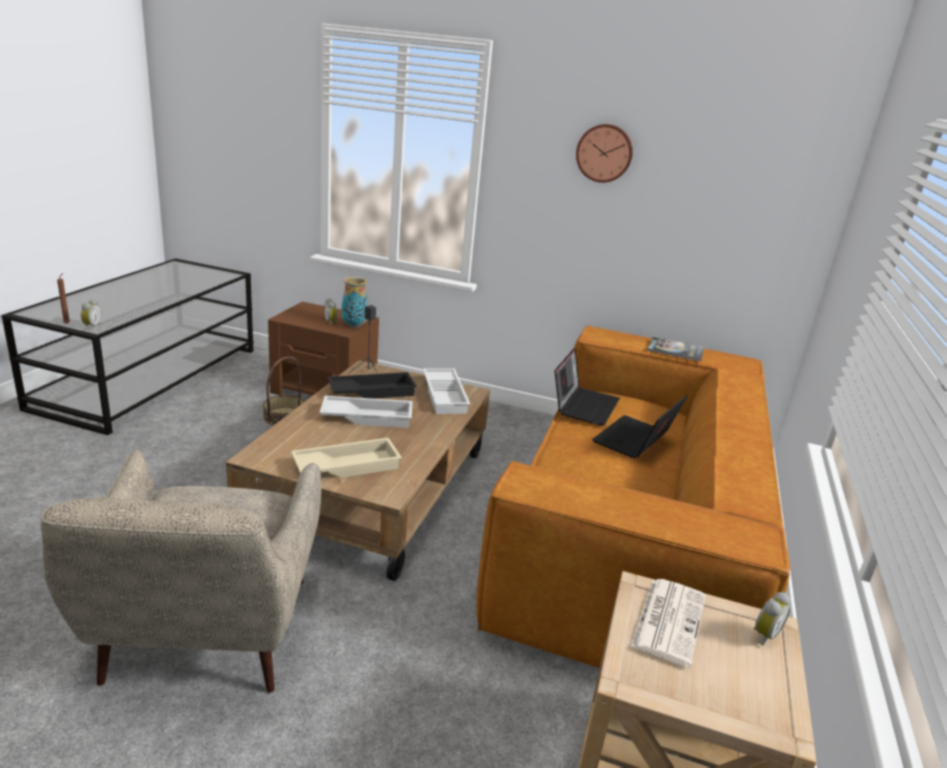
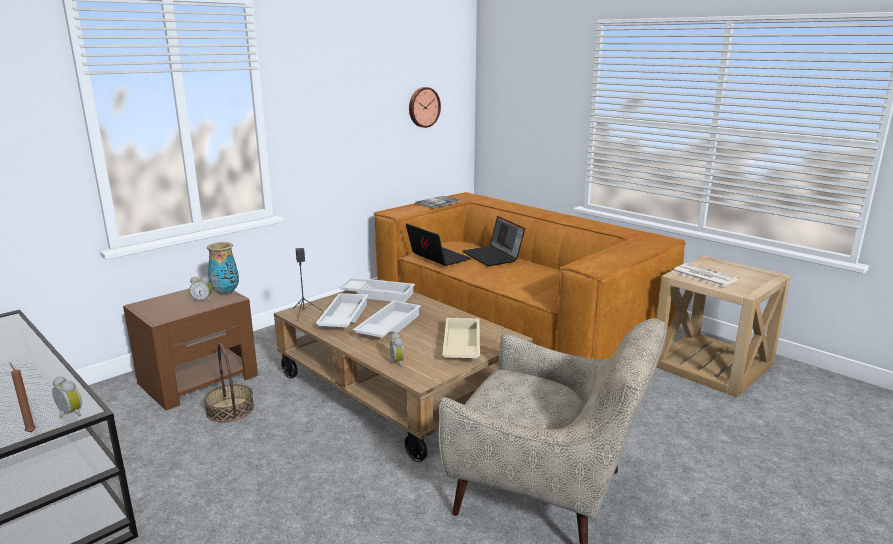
camera: 60 degrees left, 5 degrees down
(372, 391) = (343, 317): black tray -> white tray
(604, 153) = (351, 77): wall clock -> wall clock (423, 107)
(763, 634) = (714, 263): alarm clock -> alarm clock (395, 362)

